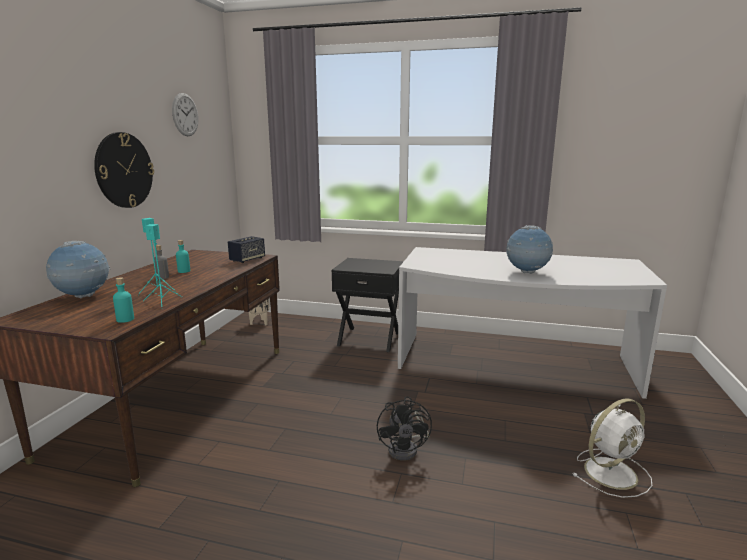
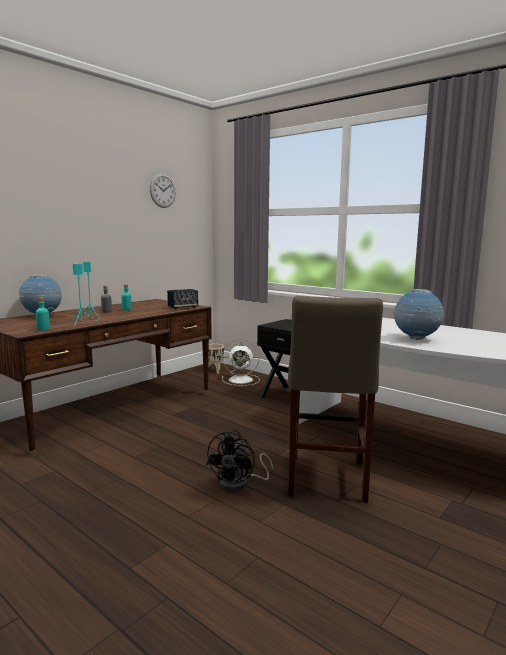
camera: 25 degrees right, 5 degrees down
(124, 170) = (99, 229): wall clock -> none
(478, 423) = (326, 481): none -> beige stool
(612, 472) = (425, 557): white fan -> white fan (242, 380)

